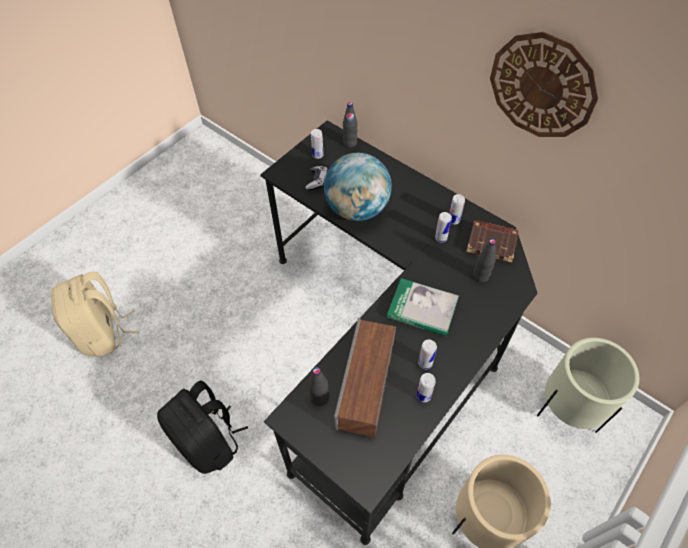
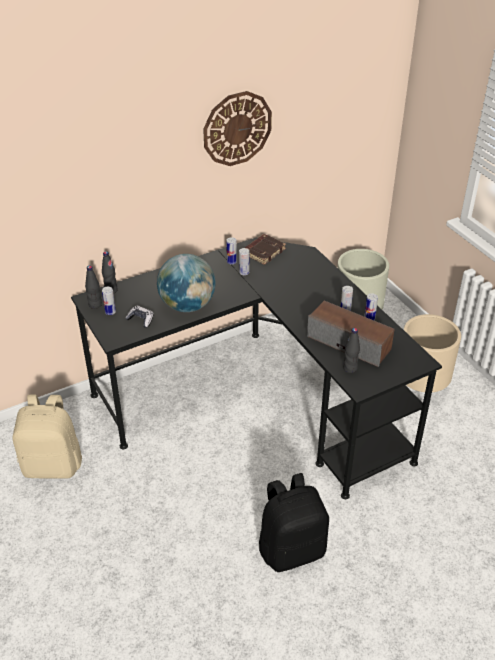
camera: 70 degrees left, 15 degrees down
(105, 333) = (119, 624): beige backpack -> beige backpack (53, 465)
(422, 309) = (301, 299): book -> none
(480, 276) = (288, 265): black bottle -> black bottle (95, 305)

